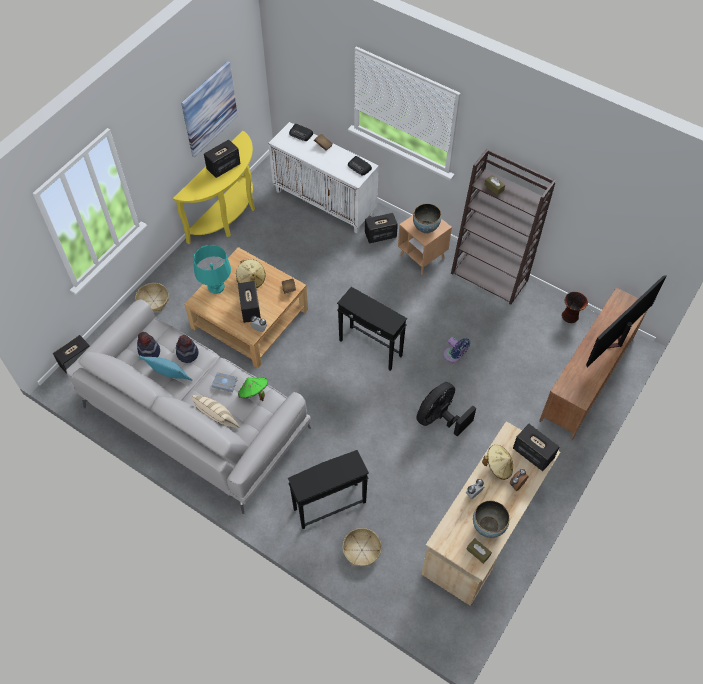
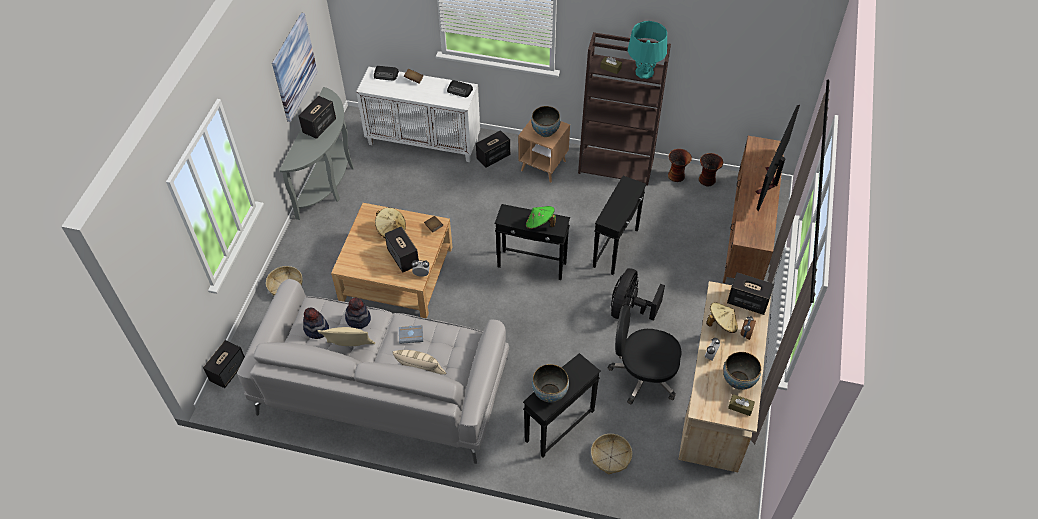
camera: 20 degrees left, 5 degrees down
(170, 377) = (350, 348): turquoise pillow -> beige pillow
(216, 287) = (357, 247): turquoise table lamp -> turquoise table lamp (644, 72)
(228, 216) = (329, 181): yellow console table -> grey console table
(254, 393) = (445, 336): green hat -> green hat (540, 224)
(314, 478) = (550, 393): none -> bowl
(424, 484) = (643, 375): none -> black office chair
(454, 356) = (616, 248): blue fan -> black side table
(542, 303) = (676, 175): none -> vase

